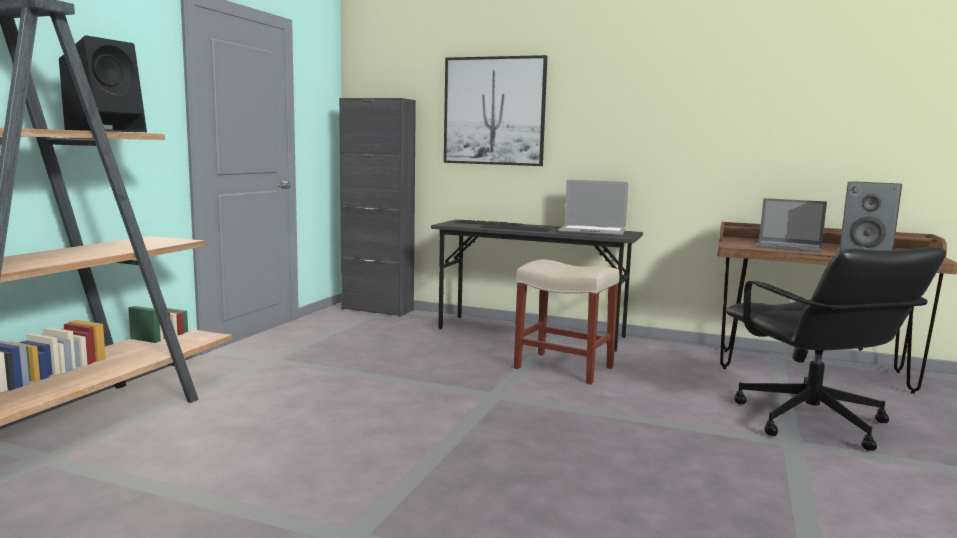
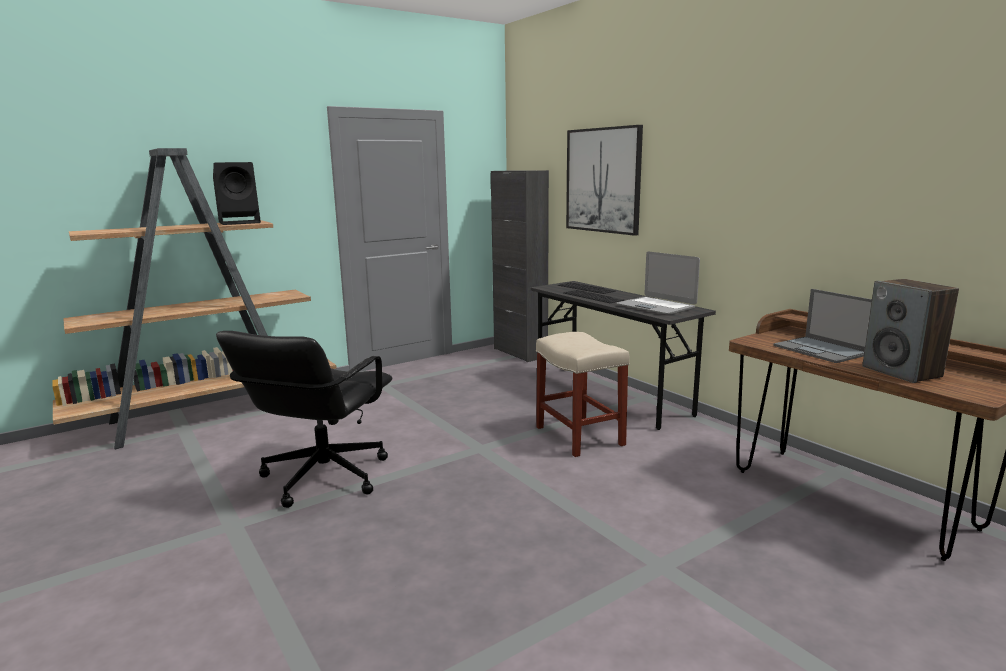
camera: 35 degrees right, 5 degrees up
(811, 422) = (727, 552): black office chair -> black office chair (323, 477)

